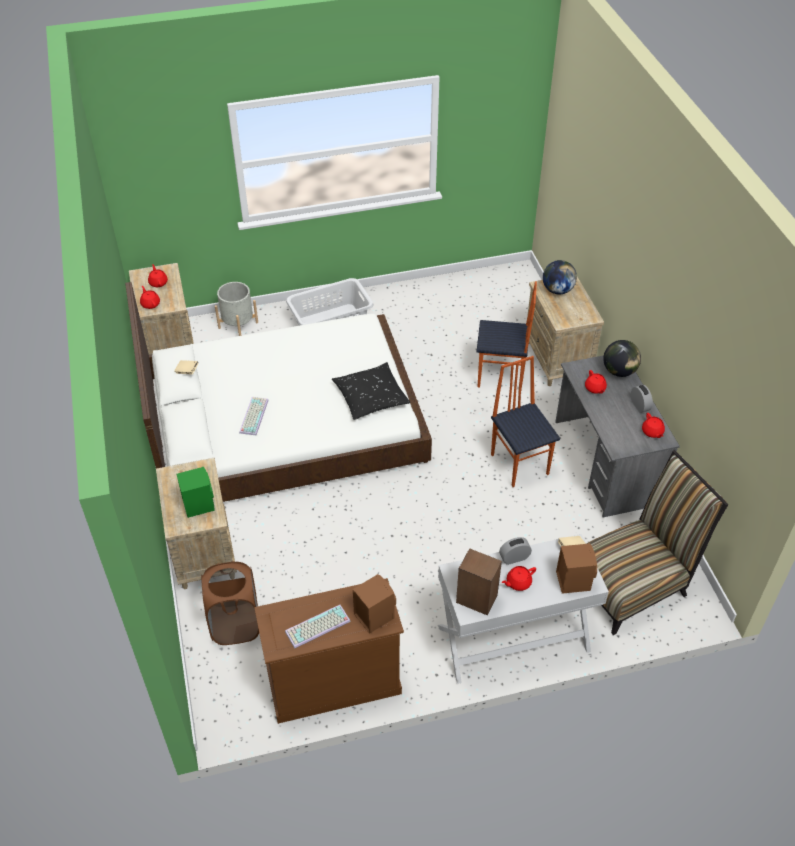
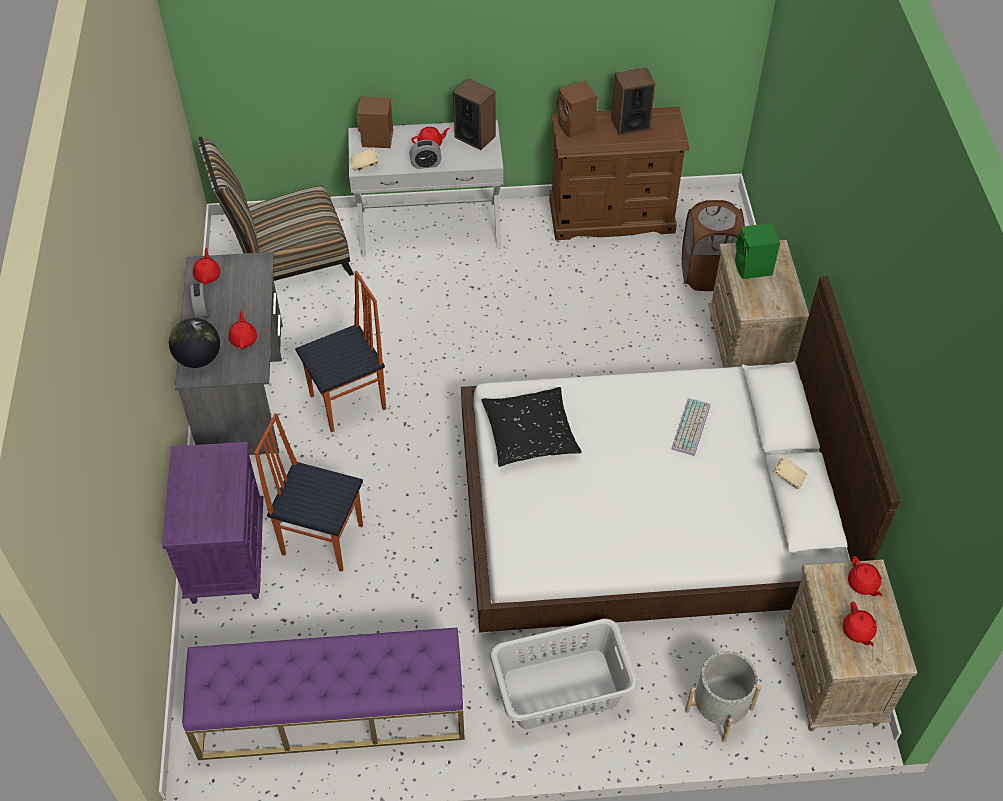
camera: 170 degrees left, 5 degrees up
(317, 628) = (630, 124): keyboard -> speaker
(459, 299) = (331, 711): none -> purple bench
(520, 463) = (349, 403): chair -> chair turned 105 degrees counterclockwise
(557, 290) = (207, 515): globe -> none
(557, 360) = (226, 555): beige nightstand -> purple nightstand

